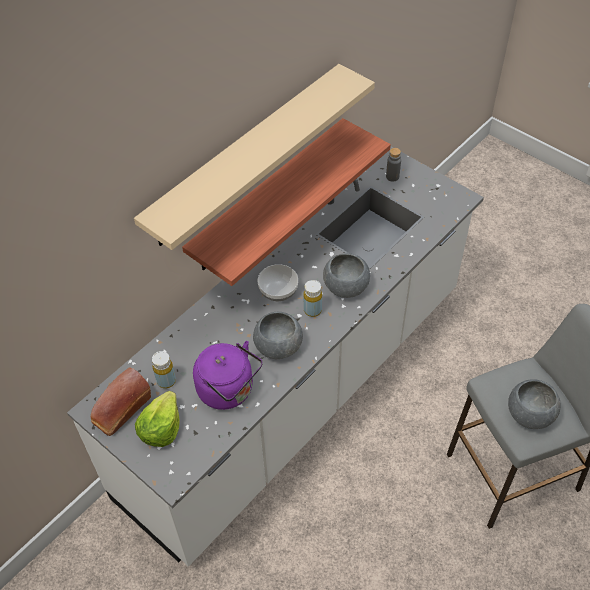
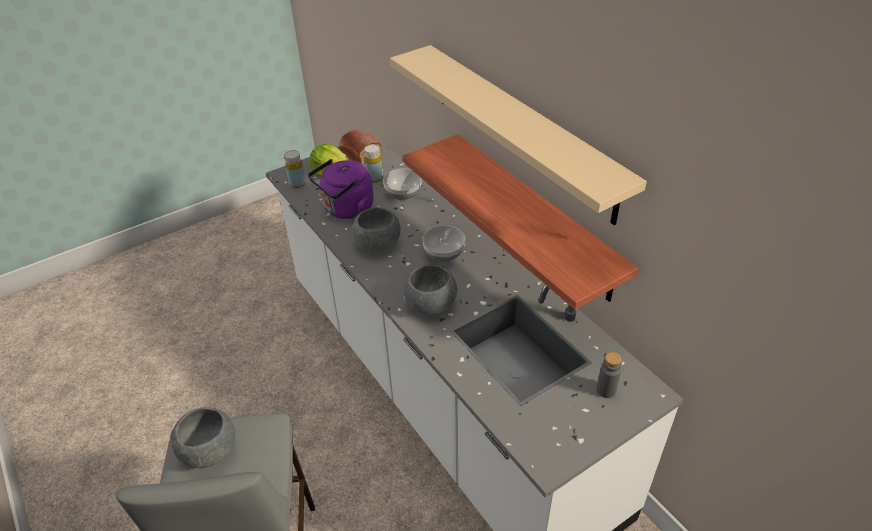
camera: 105 degrees right, 10 degrees down
(191, 346) = (403, 194): none -> bowl
(312, 310) = (409, 273): yellow bottle -> yellow bottle (297, 184)

